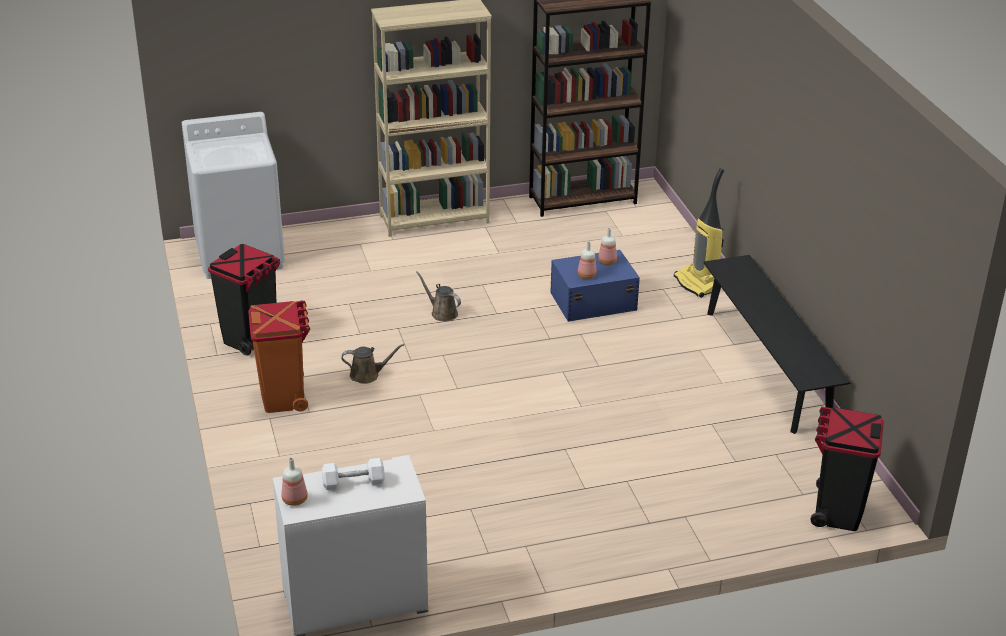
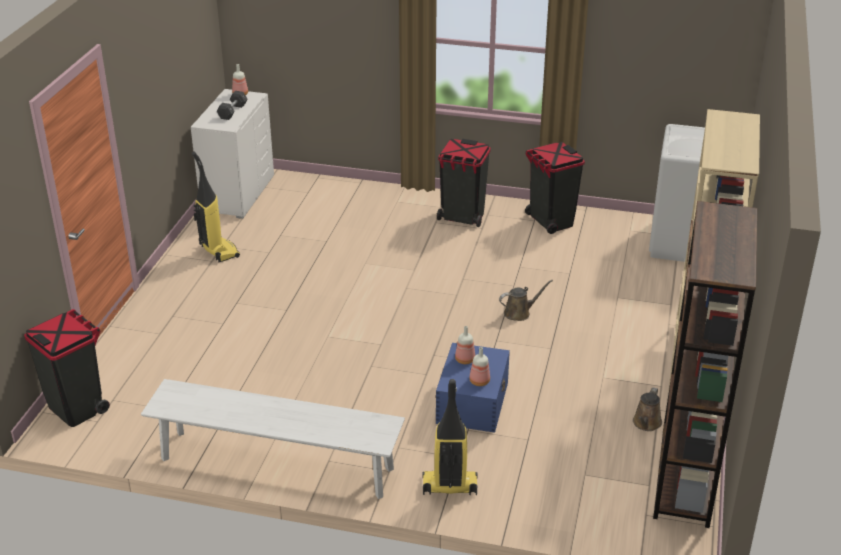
camera: 120 degrees right, 0 degrees up
(284, 397) = (462, 217): orange trash can -> black trash can
(353, 482) = (232, 111): white dumbbell -> black dumbbell
(367, 375) = (459, 255): brown watering can -> brown watering can (646, 424)
(501, 551) = (218, 251): none -> vacuum cleaner
(766, 367) = (276, 464): black bench -> white bench

